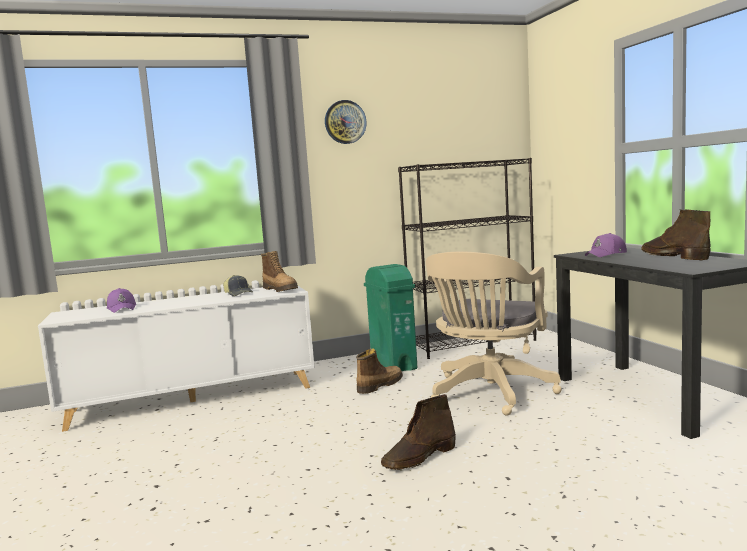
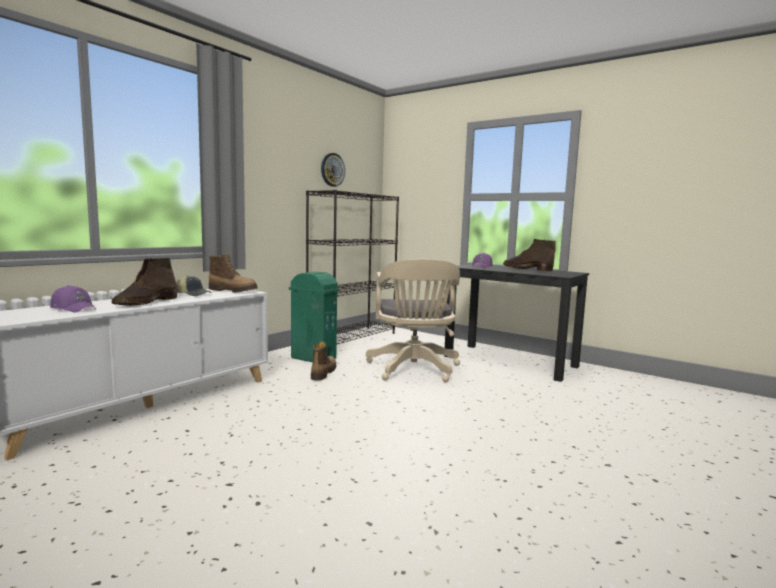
camera: 35 degrees left, 0 degrees up
(345, 122) = (268, 144): wall clock -> wall clock (332, 170)
(419, 457) = (429, 417): brown boot -> brown boot (146, 303)

